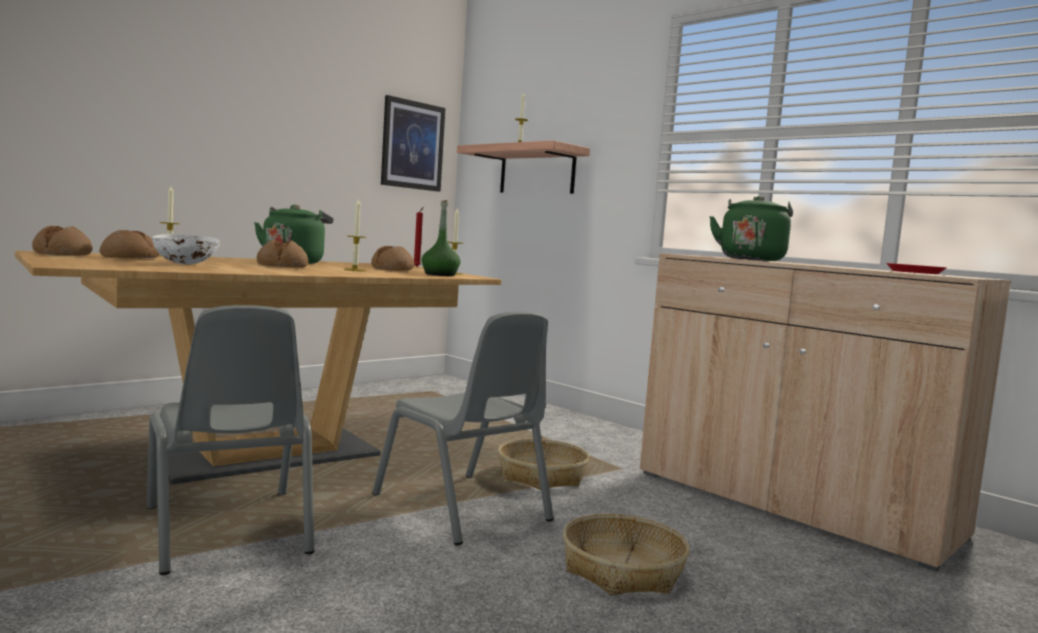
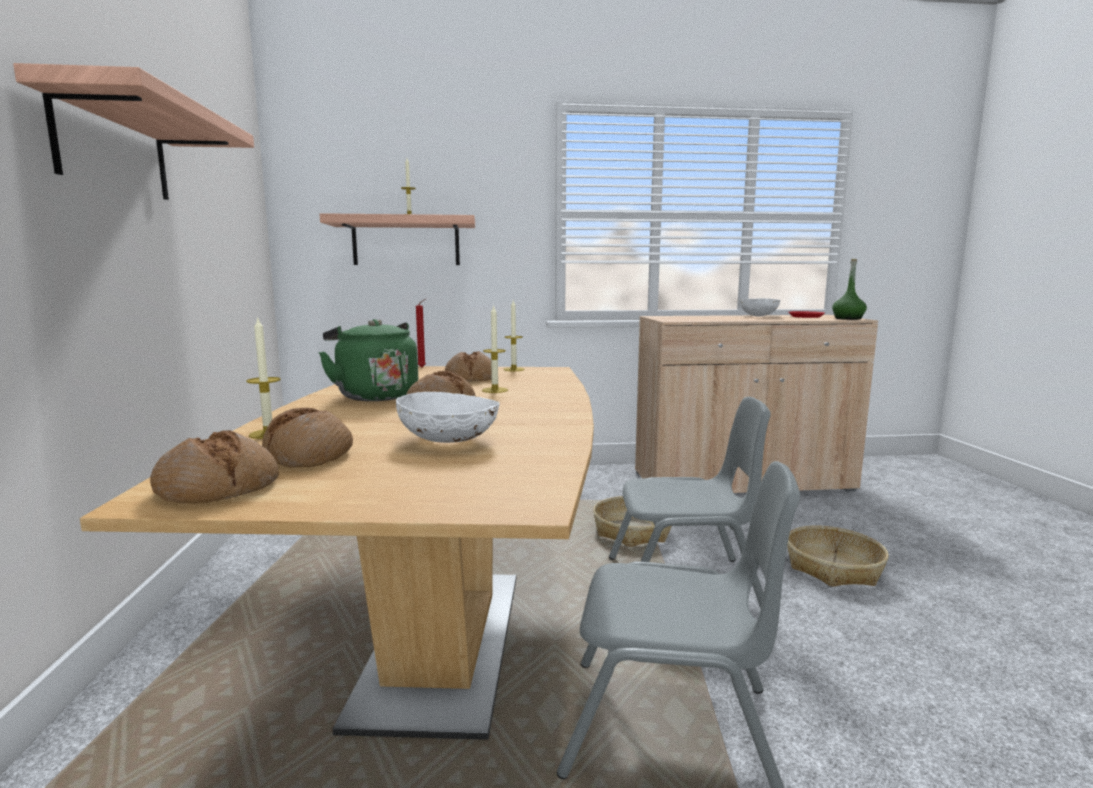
camera: 50 degrees left, 5 degrees up
(256, 100) = (113, 147): none -> shelf
(412, 145) = (242, 210): picture -> none
(440, 274) = (537, 375): green bottle -> green bottle (848, 318)
(752, 259) = (709, 318): green kettle -> none
(852, 267) = (757, 316): none -> white bowl

